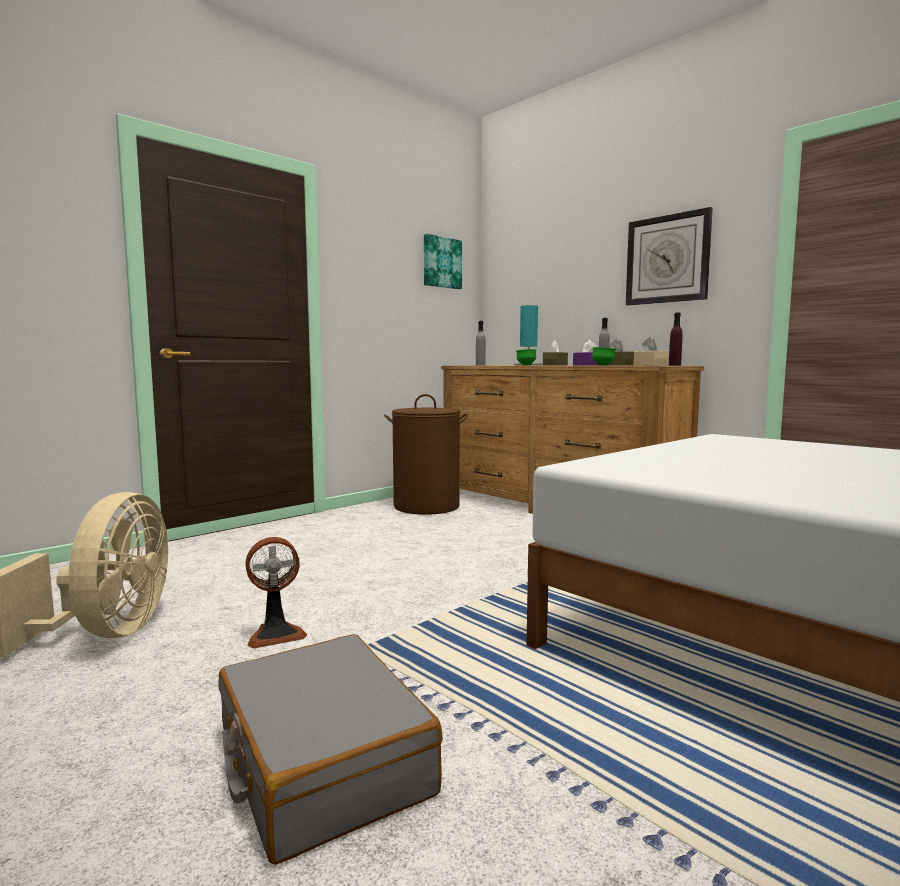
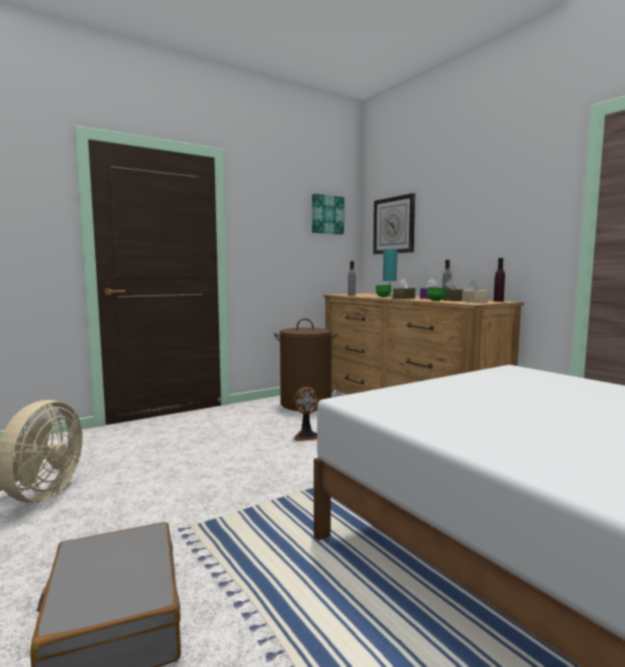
camera: 10 degrees right, 0 degrees up
(276, 634) = (140, 508): fan -> fan (306, 436)
(667, 259) = (497, 213): wall clock -> wall clock (394, 225)

